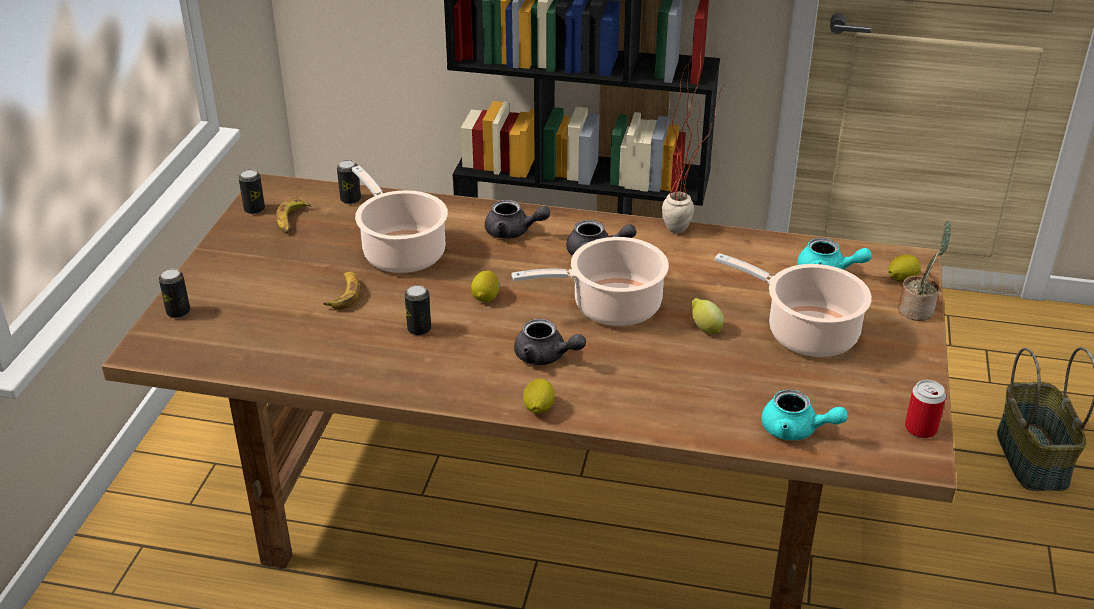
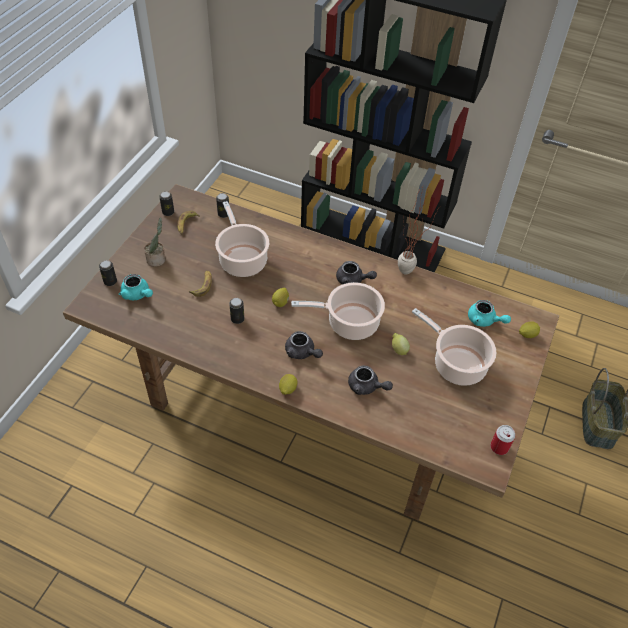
camera: 10 degrees right, 15 degrees up
(513, 232) = (309, 256): grey teapot -> grey teapot (366, 387)
(796, 430) = (427, 433): turquoise teapot -> turquoise teapot (137, 294)
(917, 309) = (529, 359): potted plant -> potted plant (157, 259)

